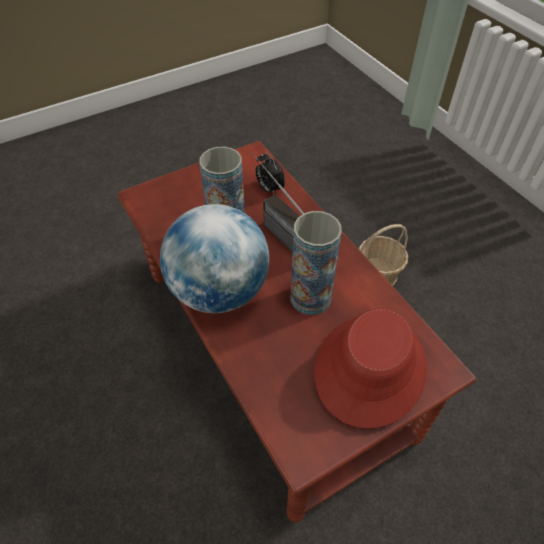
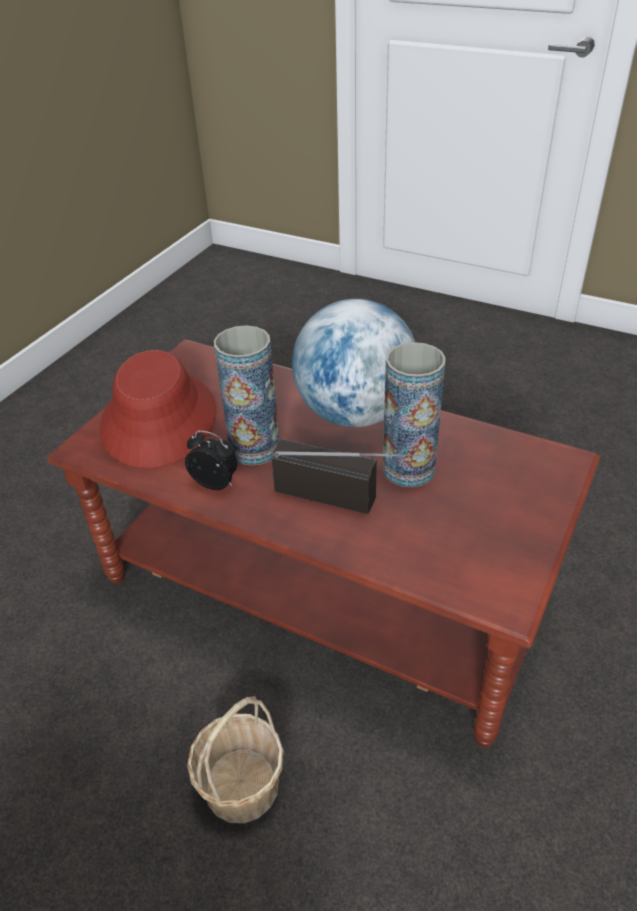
camera: 150 degrees right, 10 degrees down
(269, 189) = (417, 552): alarm clock -> alarm clock (216, 483)

